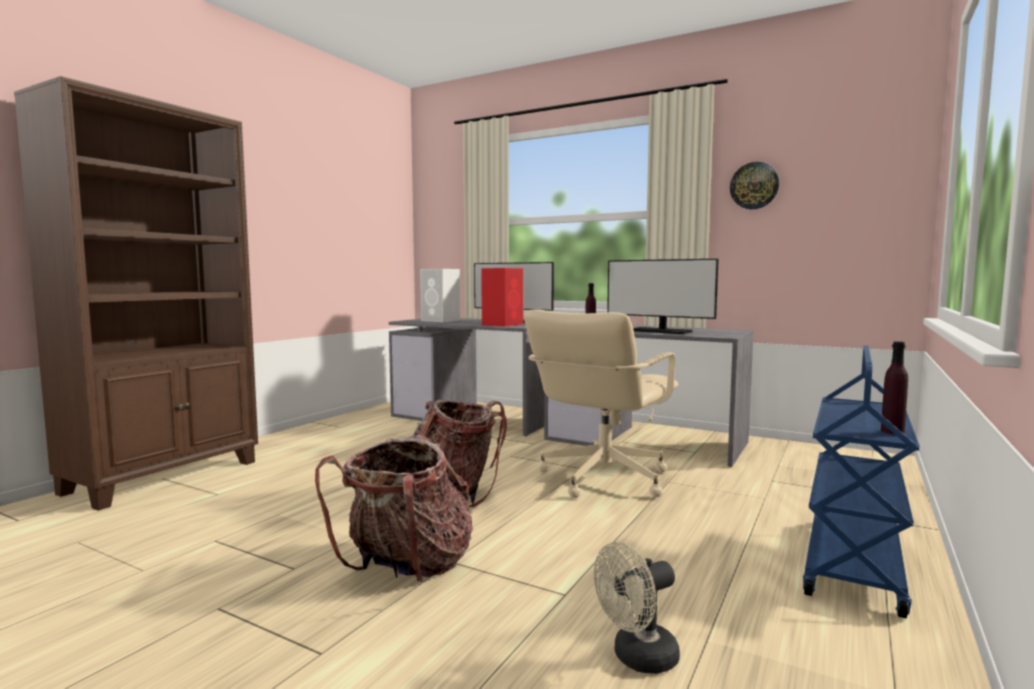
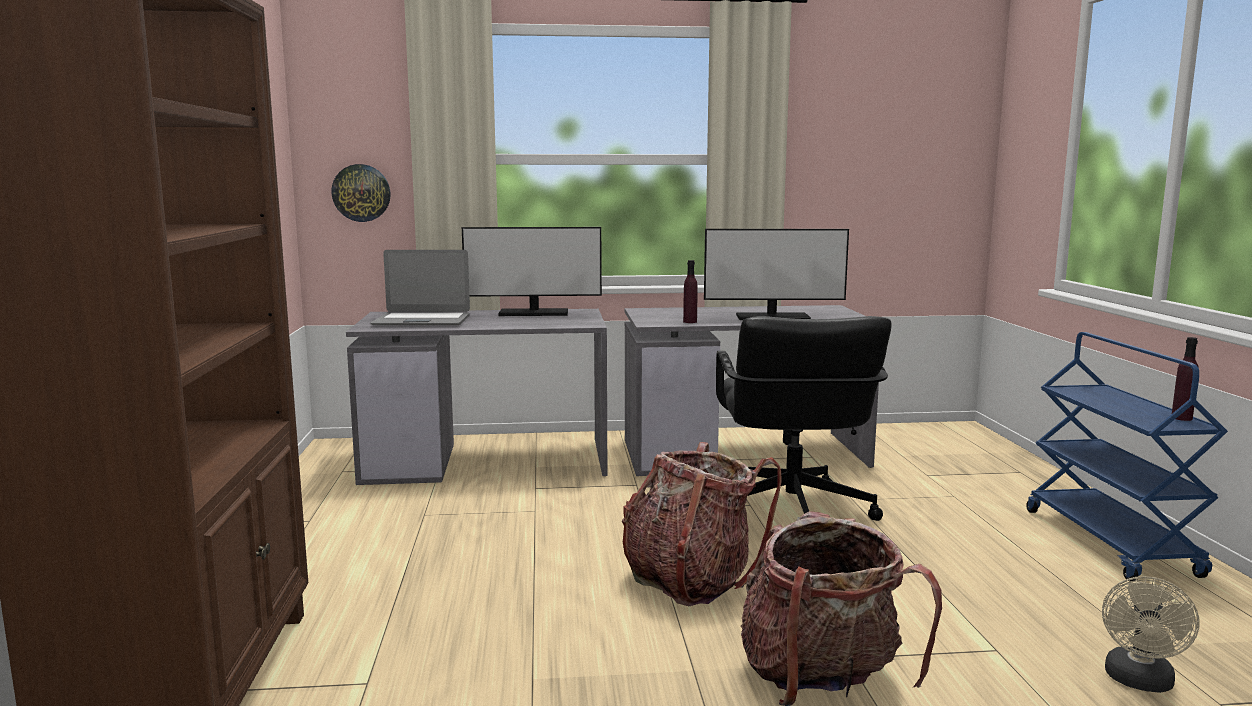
camera: 35 degrees left, 5 degrees up
(441, 320) = (422, 321): white speaker -> laptop
(503, 324) = (547, 322): red speaker -> none
(602, 478) = (791, 512): beige office chair -> black office chair
(754, 186) = (827, 131): wall clock -> wall clock (361, 193)

